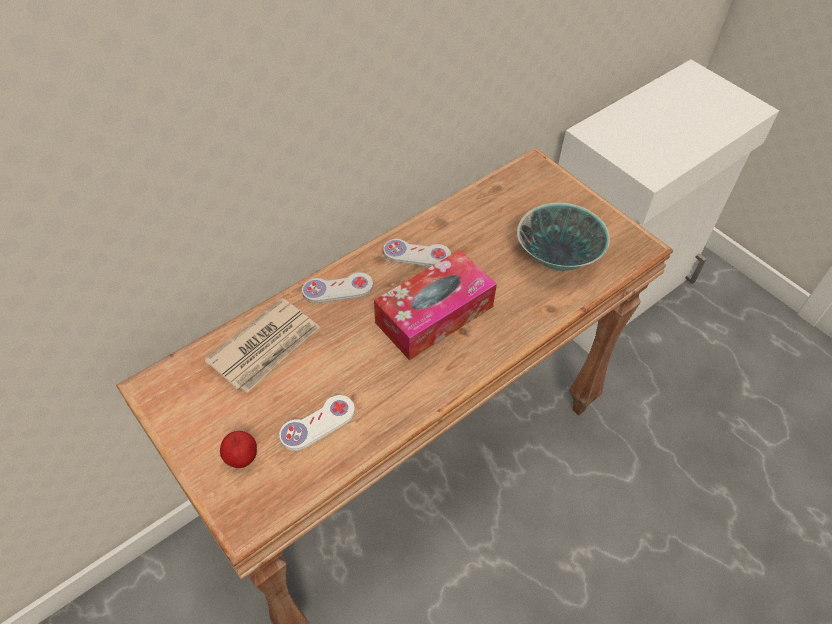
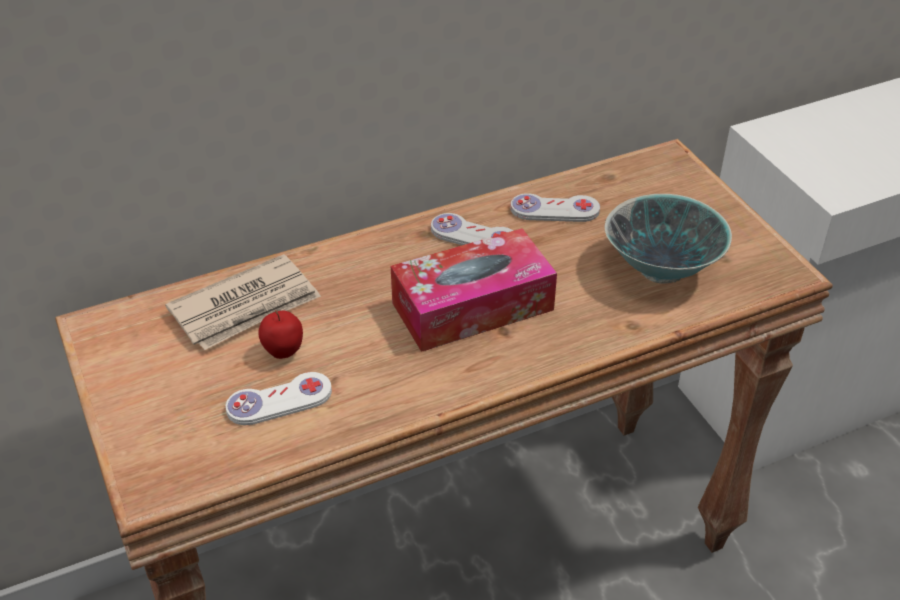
camera: 15 degrees right, 10 degrees down
(242, 460) = (173, 422): apple -> apple (283, 353)
(338, 289) = (358, 258): white game controller -> white game controller (554, 210)

